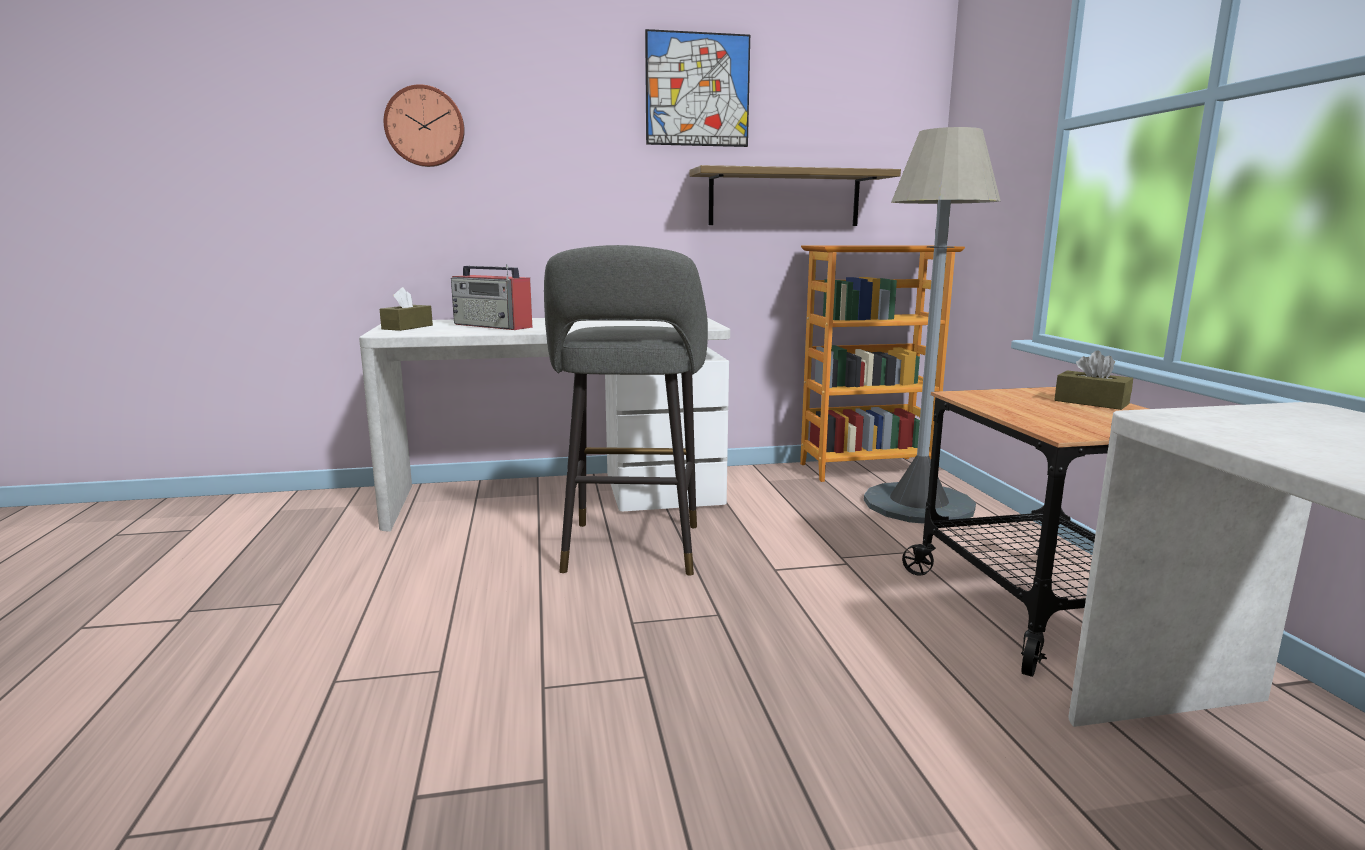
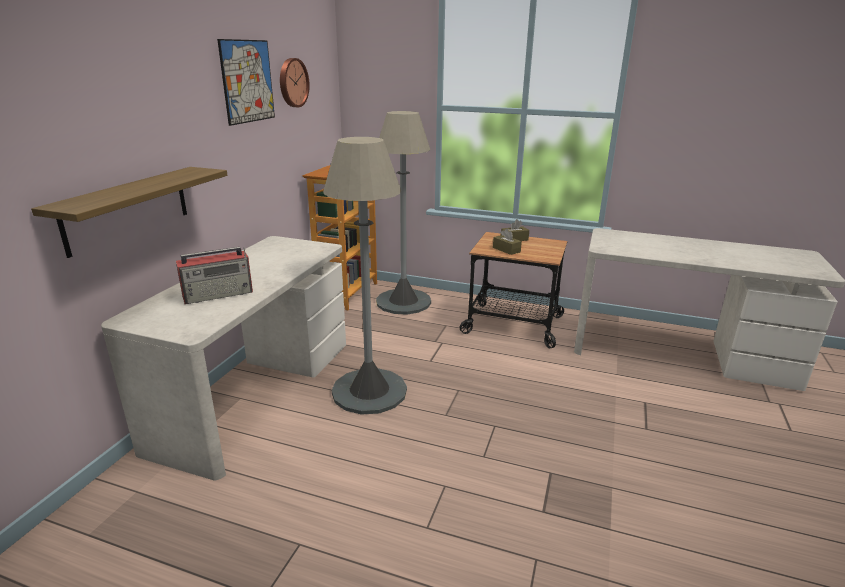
camera: 60 degrees left, 10 degrees up
(407, 327) = (168, 322): brown tissue box -> brown tissue box (506, 250)
(425, 127) = (90, 139): wall clock -> wall clock (292, 82)
(631, 552) = (369, 391): grey stool -> grey floor lamp
(784, 198) = (291, 147): shelf -> shelf (128, 209)

